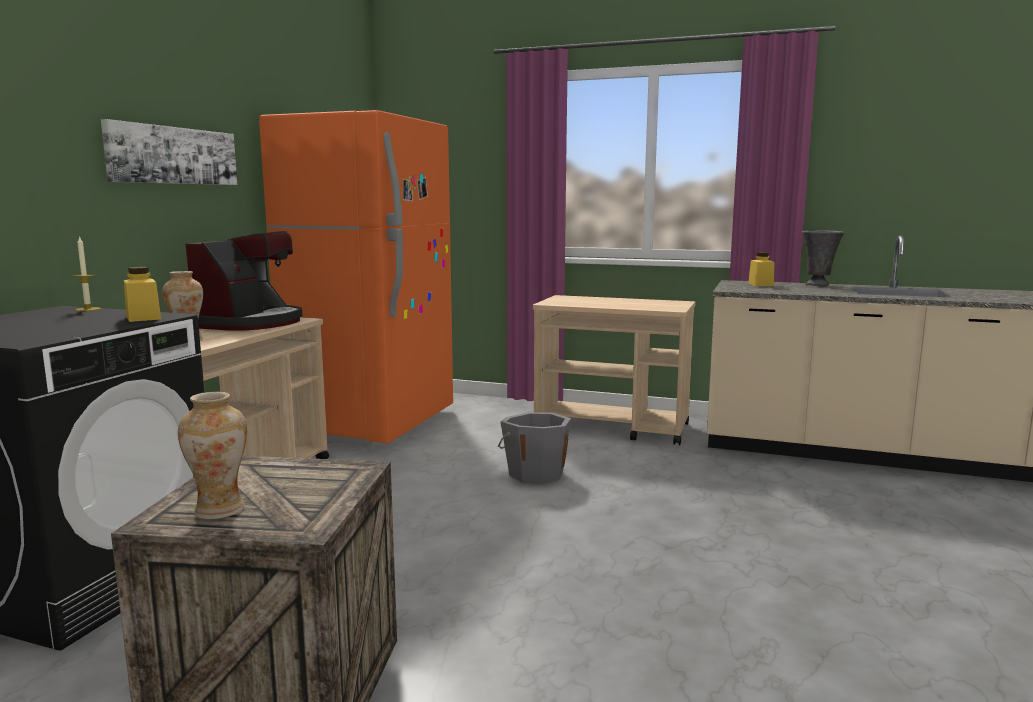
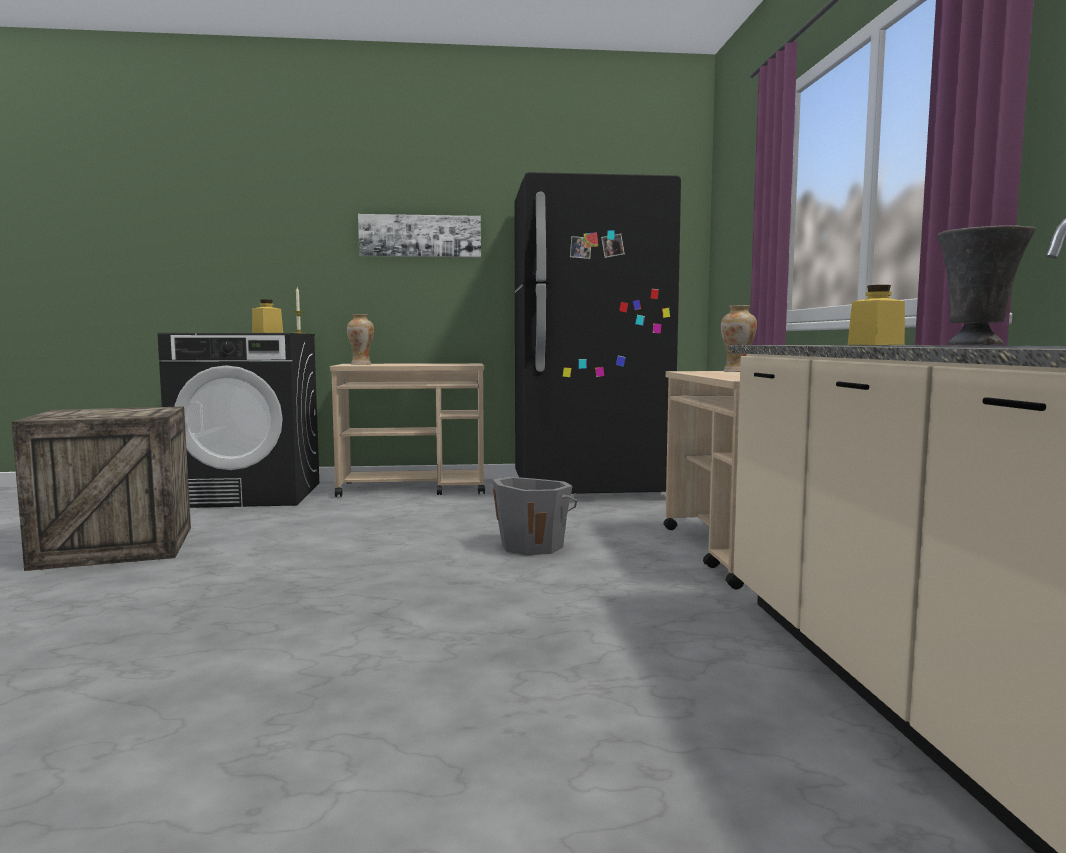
camera: 65 degrees right, 5 degrees down
(219, 510) = (78, 412): vase -> vase (736, 372)
(251, 323) = (441, 364): coffee machine -> none
(372, 423) = (589, 489): orange fridge -> black fridge

